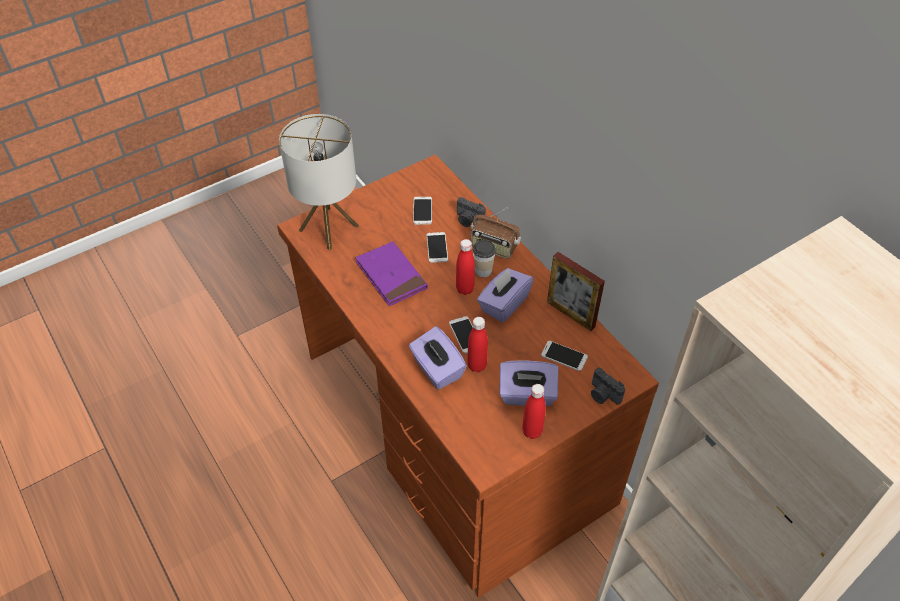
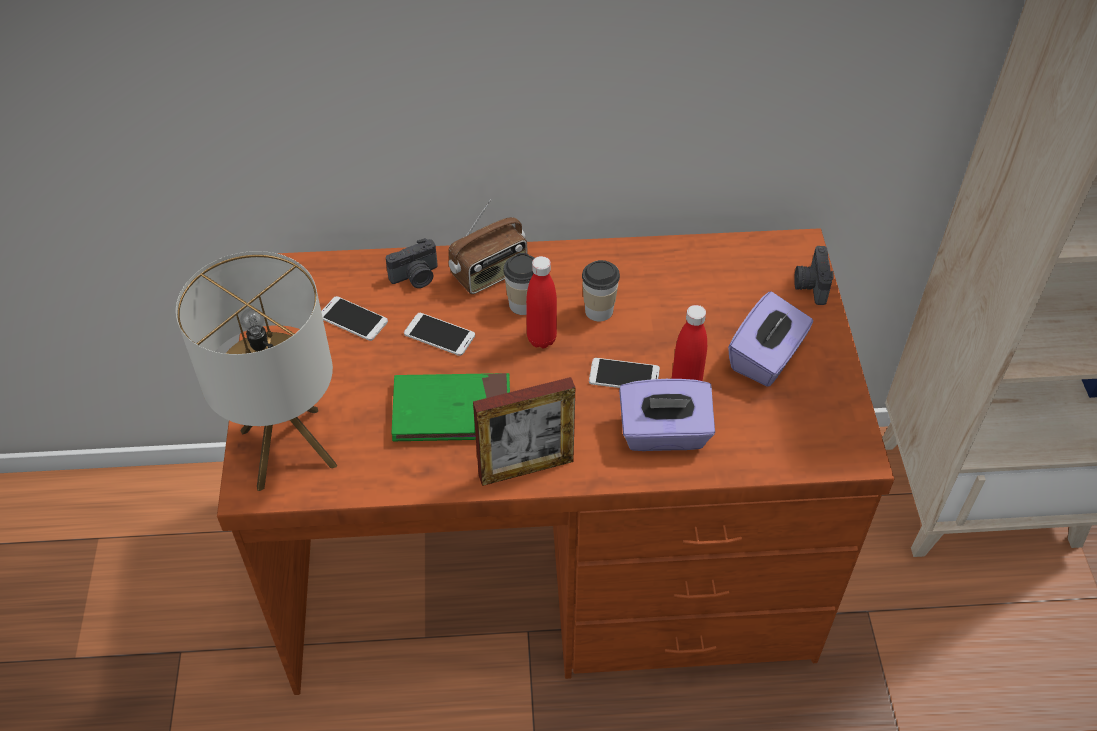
camera: 60 degrees left, 0 degrees up
(391, 276) = (452, 411): purple book -> green book
(503, 304) = (599, 311): purple tissue box -> cup
(532, 431) = (827, 380): red bottle -> none
(564, 356) = (727, 292): phone -> none
(570, 314) = (663, 253): picture frame -> picture frame (526, 468)
(603, 395) = (810, 286): camera -> camera turned 105 degrees clockwise

